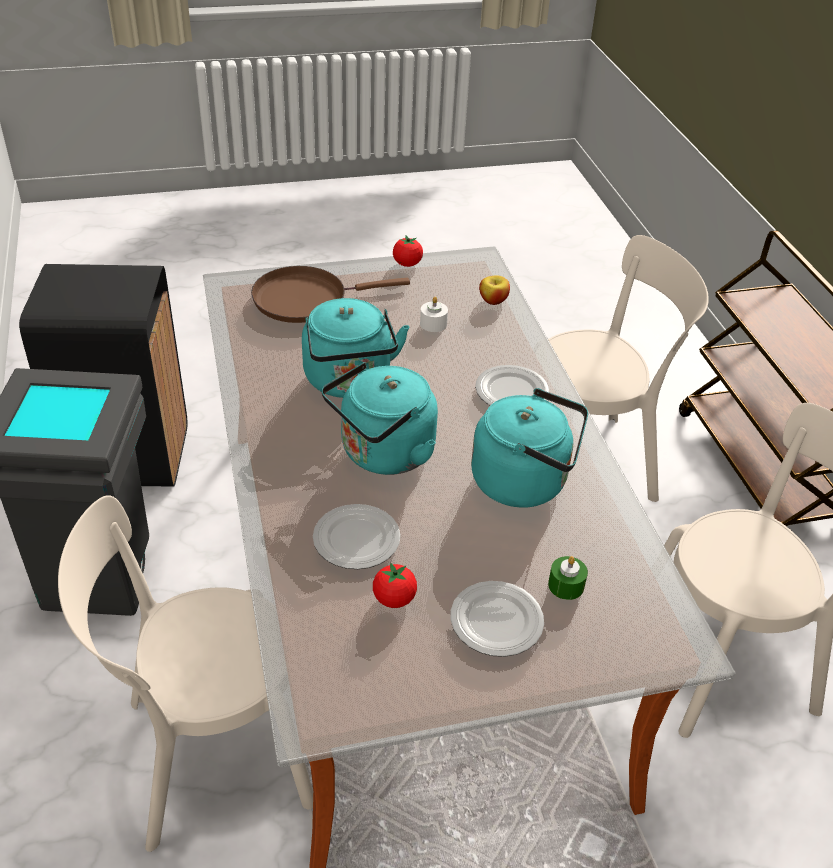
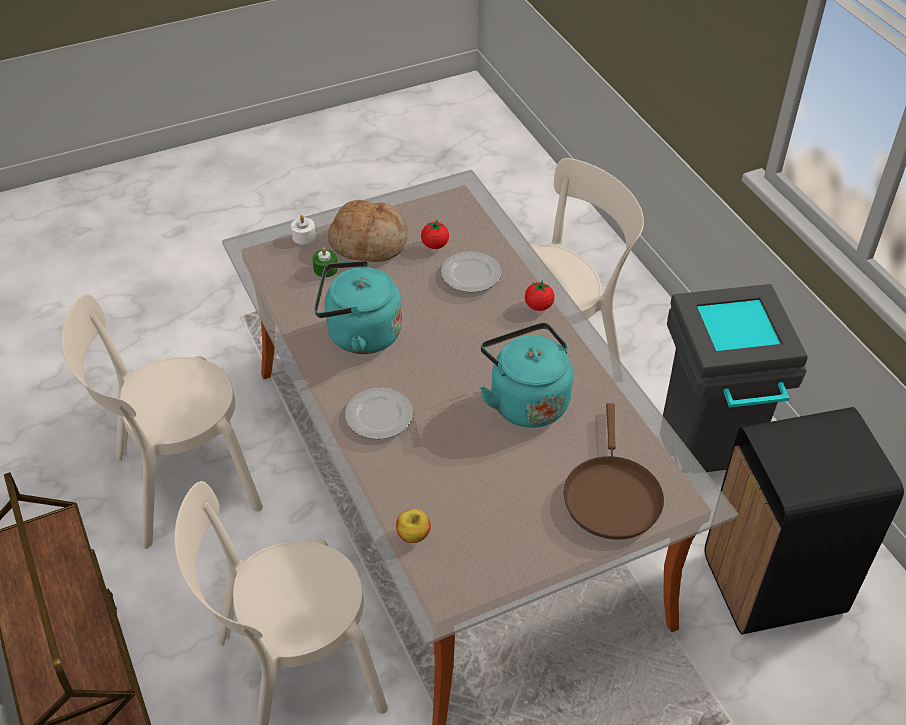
camera: 170 degrees right, 5 degrees up
(306, 299) = (611, 495): brown frying pan -> brown frying pan turned 120 degrees clockwise
(383, 454) = (473, 338): turquoise kettle -> none
(407, 264) = (524, 578): tomato -> tomato (538, 306)
(433, 324) = (469, 486): white candle -> white candle (304, 236)
(495, 622) = (369, 242): plate -> bread

